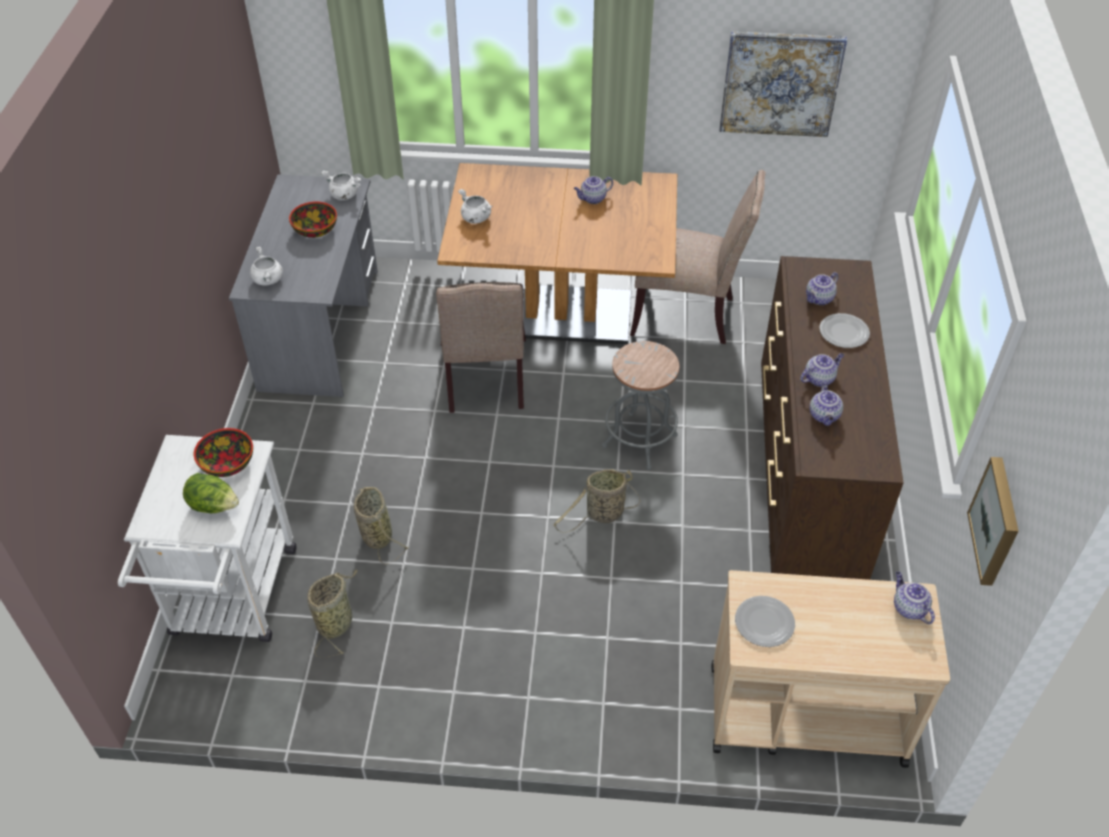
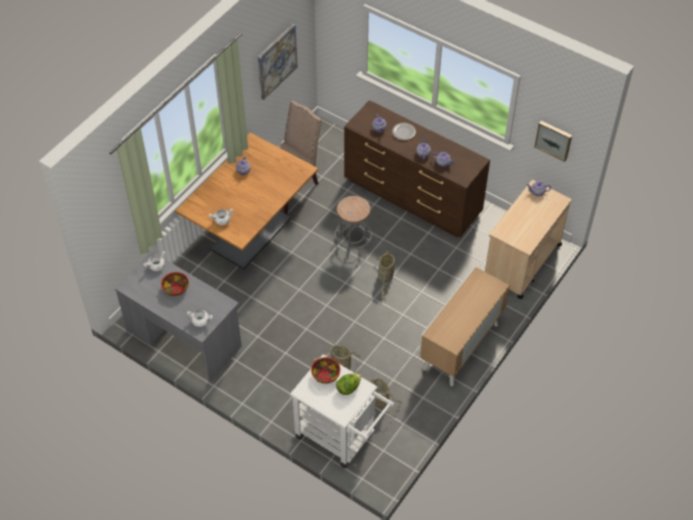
camera: 60 degrees left, 5 degrees up
(485, 379) = (272, 284): beige chair -> none
(529, 698) = (461, 347): none -> cabinet
(763, 622) = (518, 236): plate -> none

